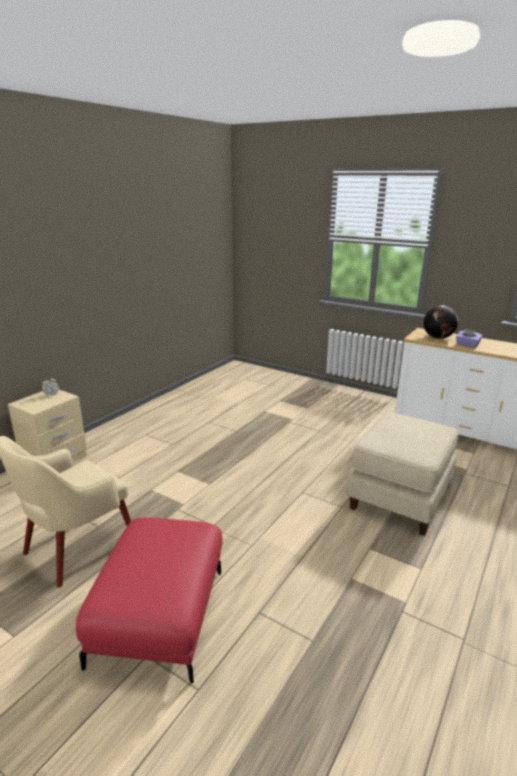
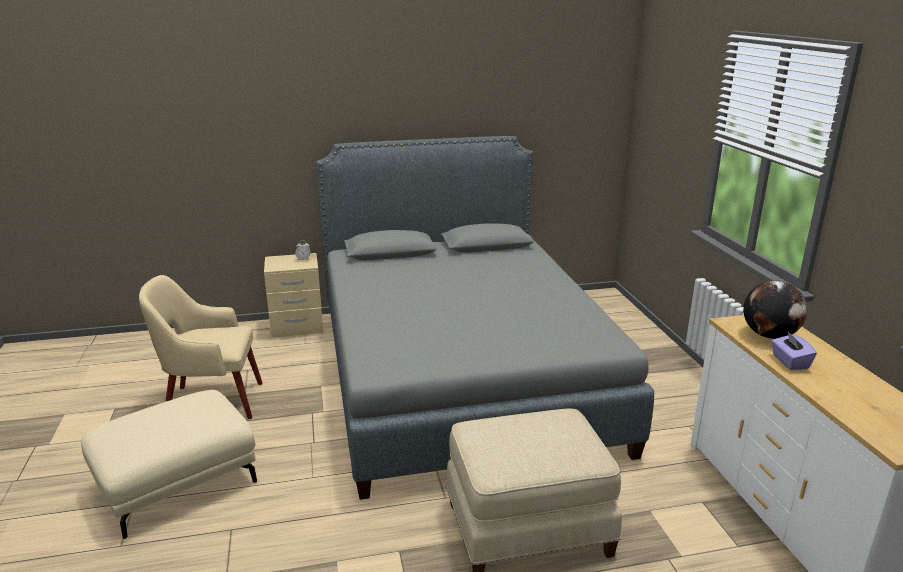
camera: 45 degrees right, 0 degrees up
(161, 617) = (176, 484): red ottoman -> beige ottoman
(231, 440) = (458, 375): none -> grey bed

